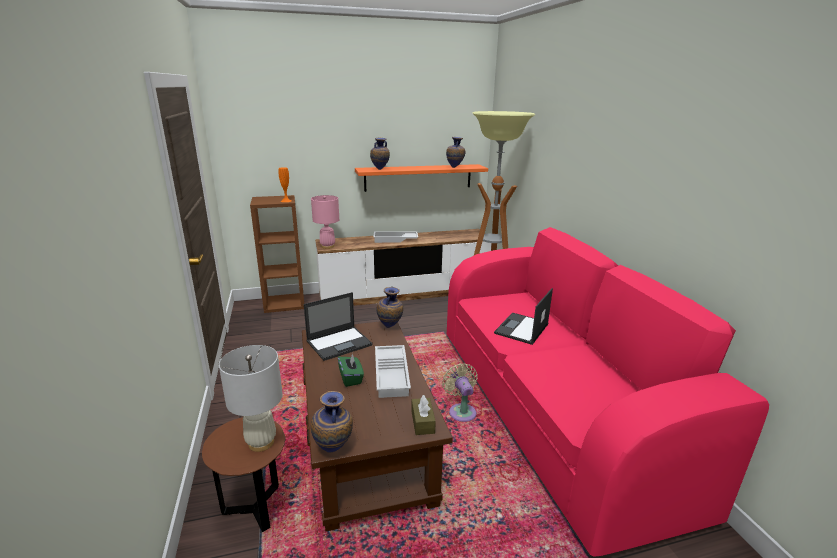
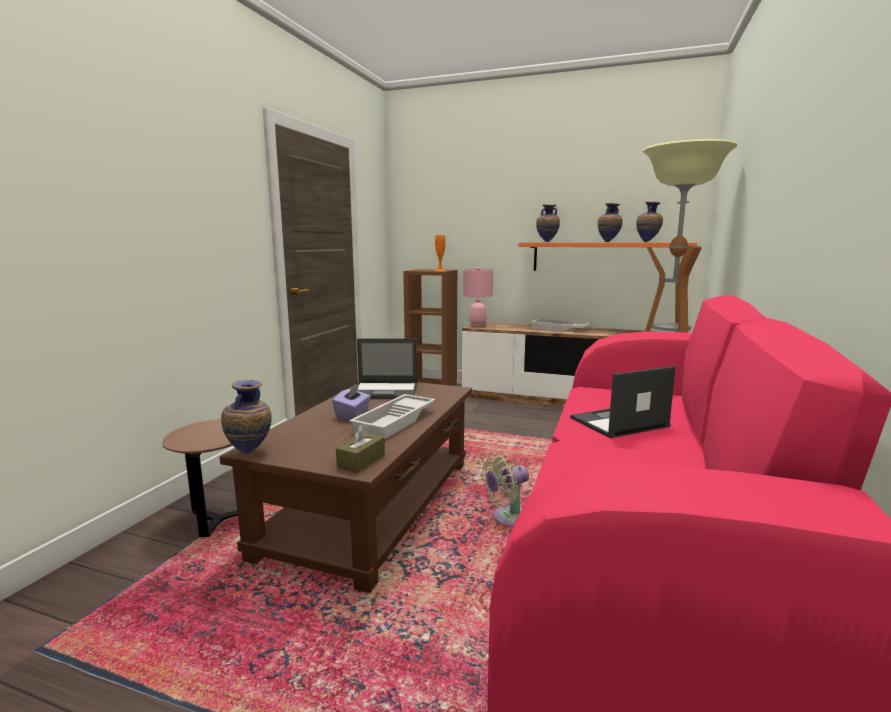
camera: 35 degrees right, 10 degrees down
(261, 442) = (219, 437): white table lamp -> none
(351, 378) = (353, 414): green tissue box -> purple tissue box
(390, 328) = (454, 391): vase -> vase (608, 242)
(461, 411) = (507, 519): beige fan -> beige fan turned 135 degrees counterclockwise

